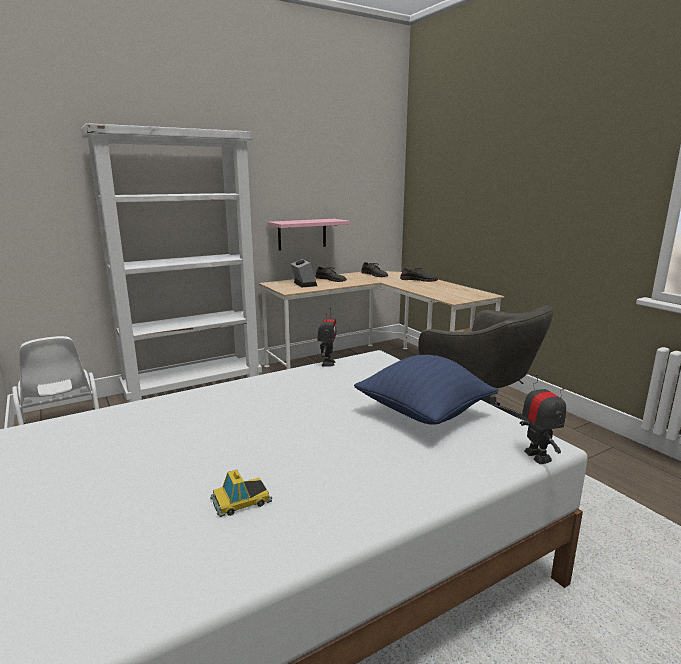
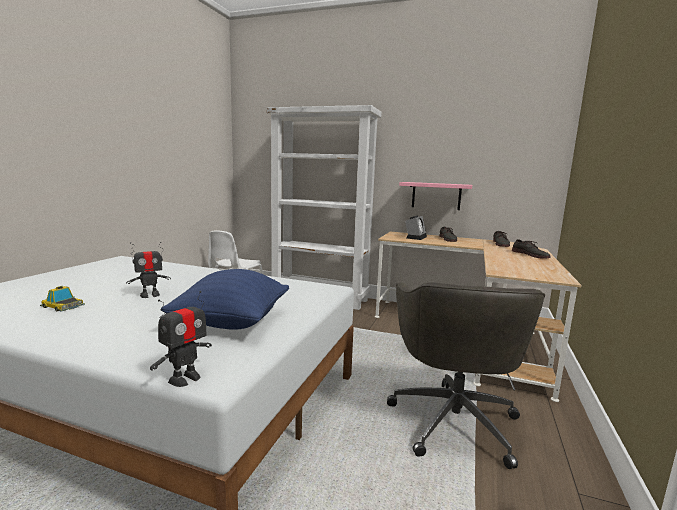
camera: 50 degrees right, 5 degrees down
(327, 363) = (293, 280): toy robot -> toy robot (150, 295)

